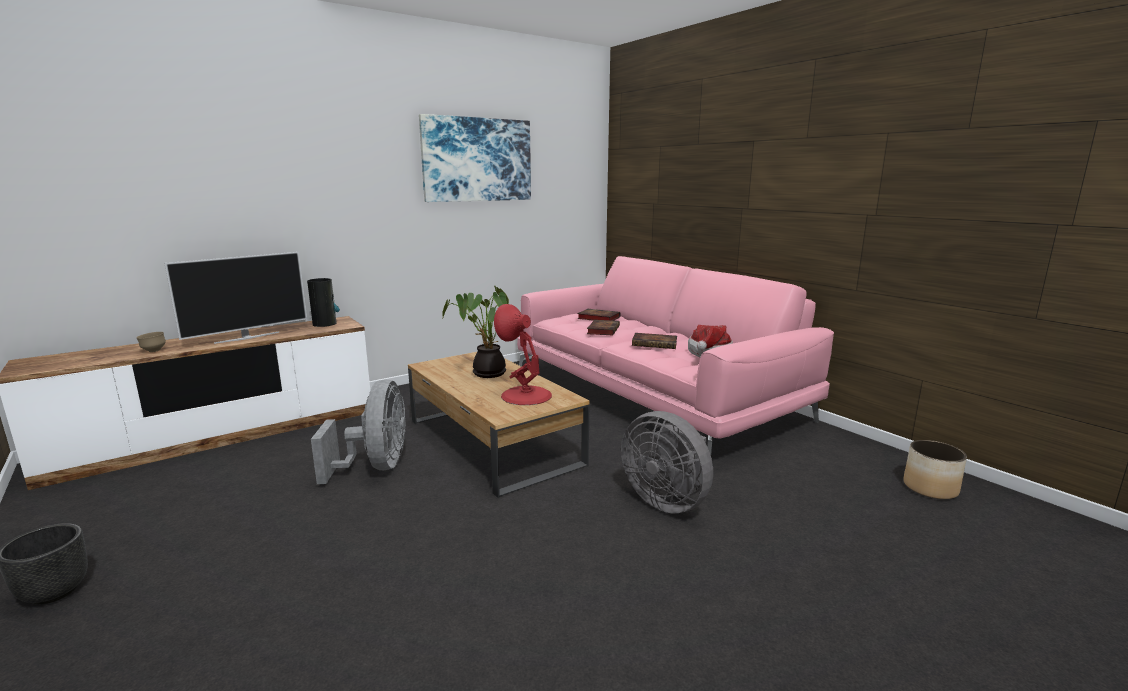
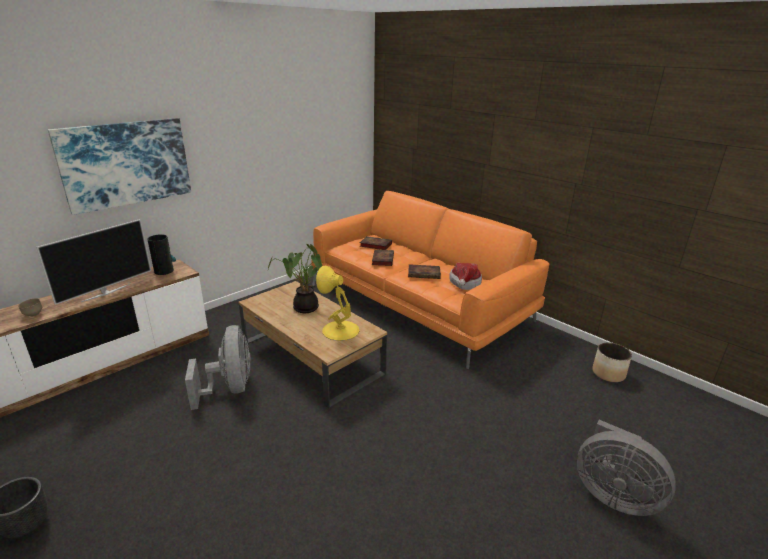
camera: 10 degrees left, 10 degrees up
(477, 160) = (273, 119): picture -> picture (126, 163)
(525, 395) = (339, 330): red table lamp -> yellow table lamp
(653, 395) = (419, 303): pink sofa -> orange sofa
(667, 501) = (445, 400): grey fan -> grey fan (612, 494)

